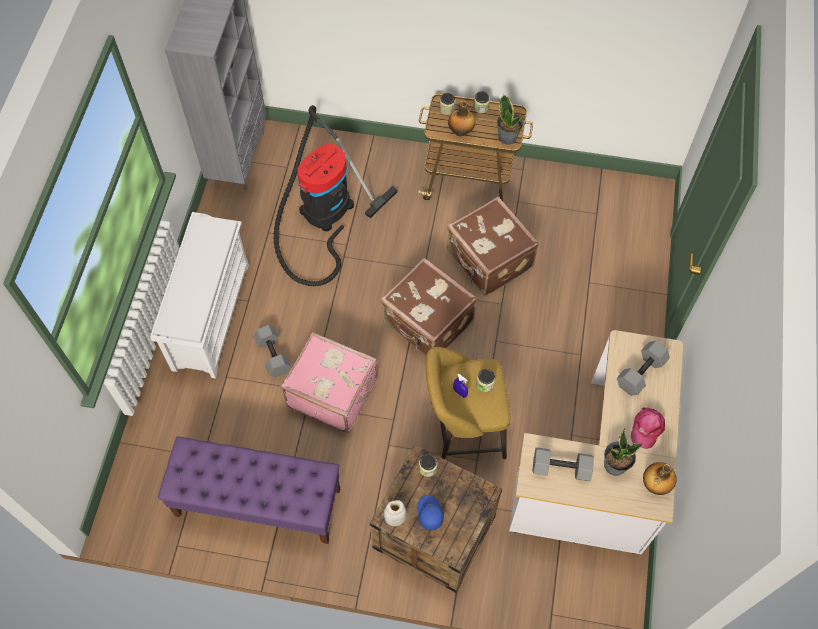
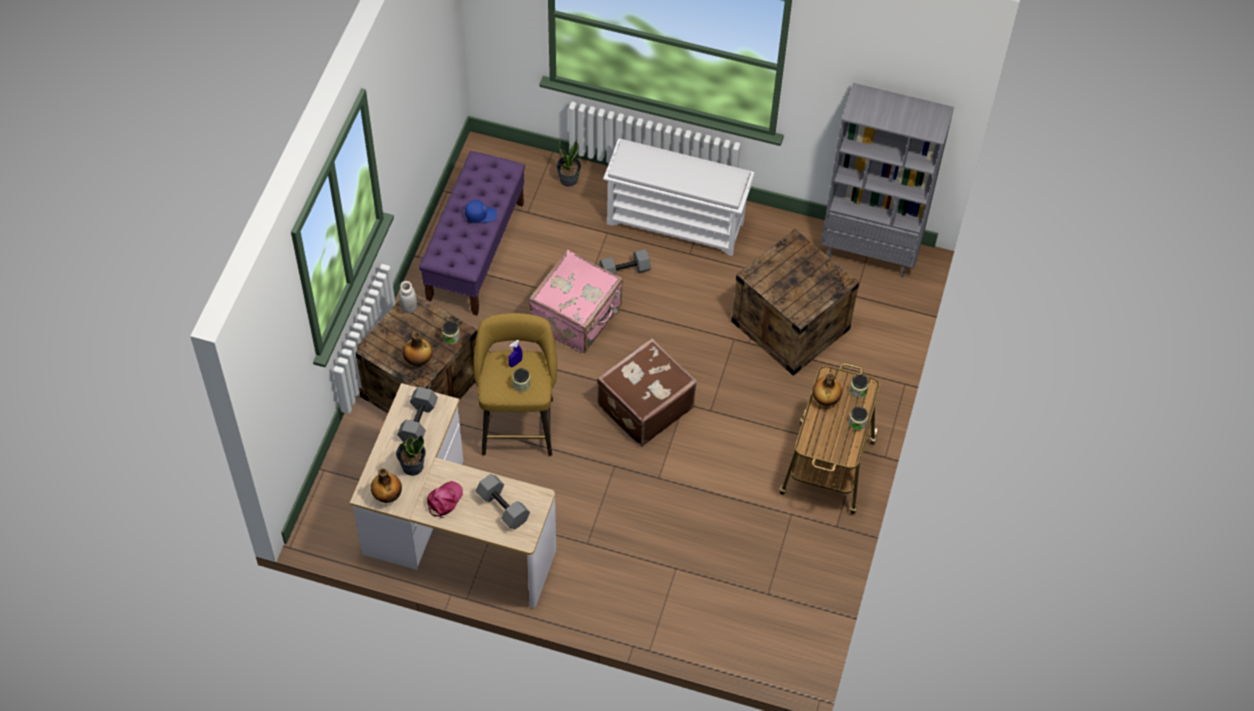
camera: 95 degrees right, 5 degrees down
(324, 213) = (790, 325): vacuum cleaner -> crate
(429, 513) = (408, 333): blue cap -> blue cap (481, 214)
(463, 496) = (418, 361): none -> bottle
(488, 260) = (714, 473): brown suitcase -> none
(508, 137) = (813, 443): potted plant -> potted plant (569, 179)
(646, 428) = (444, 500): pink cap -> pink cap turned 90 degrees clockwise

